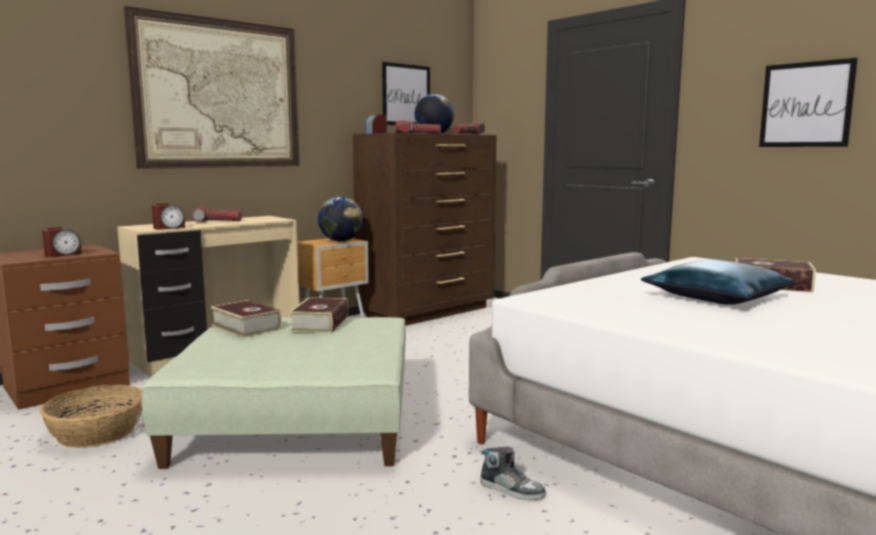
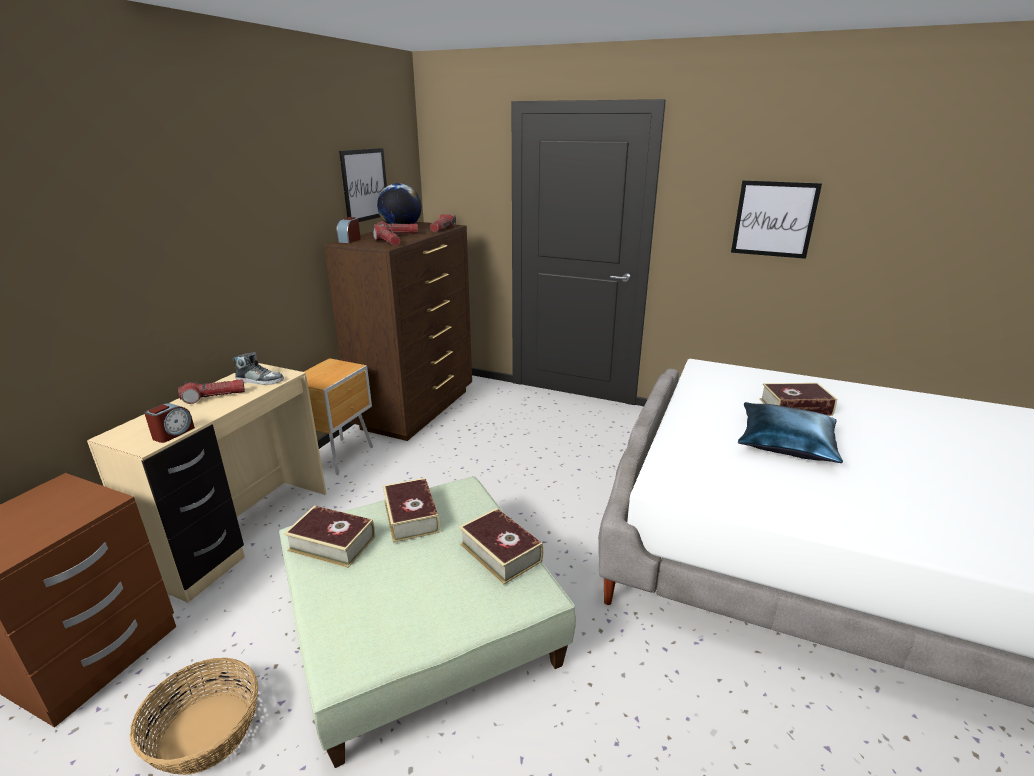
camera: 25 degrees left, 15 degrees up
(63, 254) = (50, 521): alarm clock -> none
(219, 94) = (173, 232): picture -> none
(341, 241) = (338, 371): globe -> none
(367, 347) = (500, 552): none -> book
(511, 489) = (677, 661): shoe -> shoe (260, 380)

